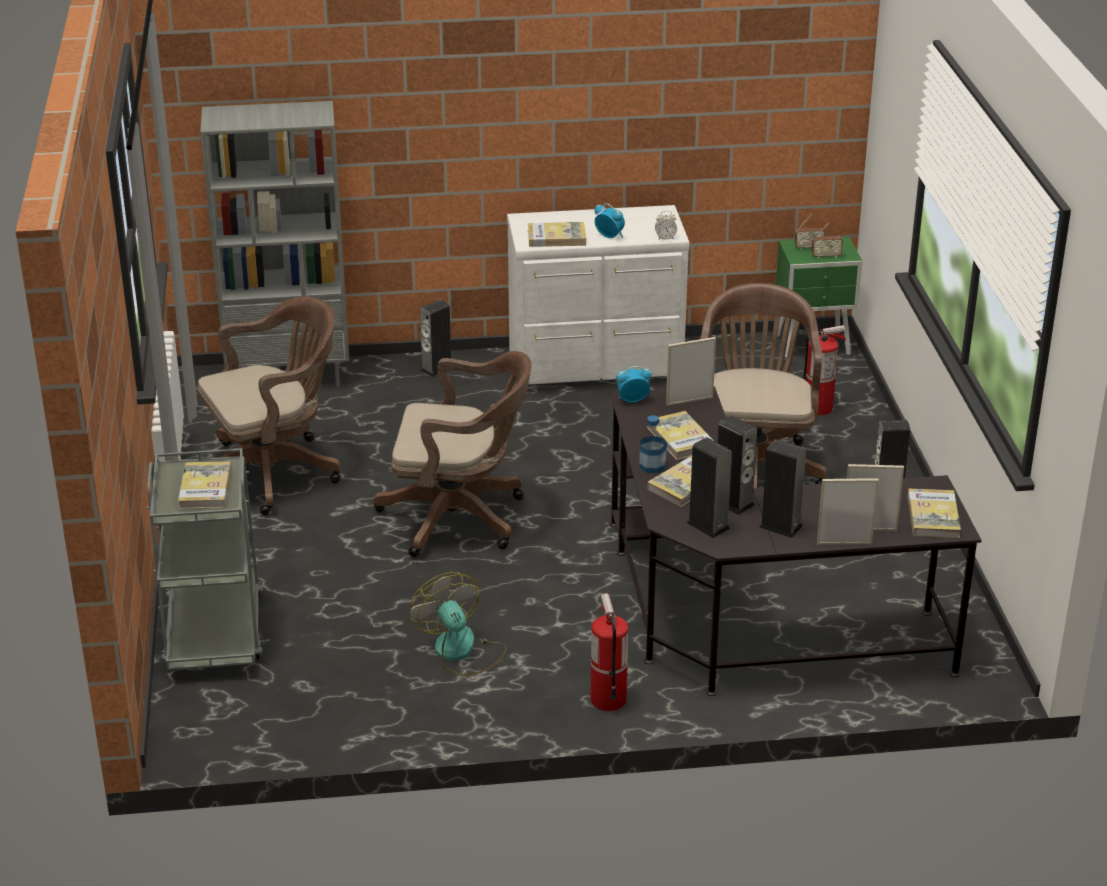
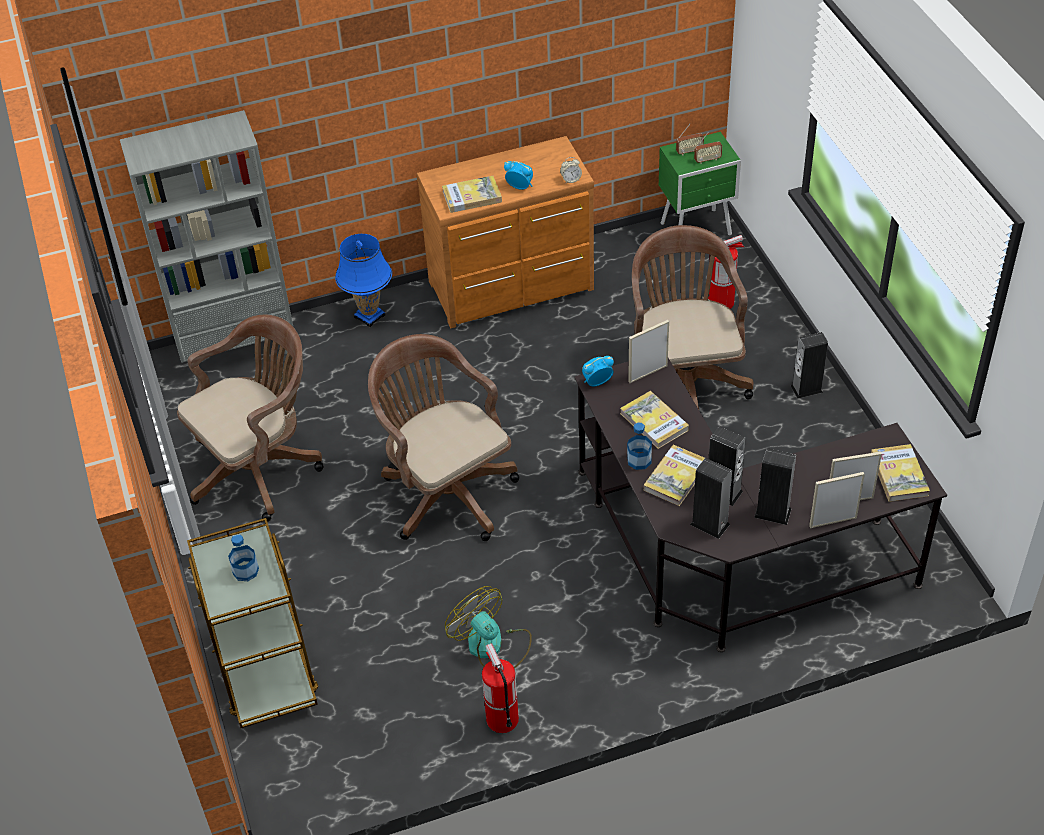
camera: 10 degrees left, 15 degrees up
(205, 488) = (245, 571): book -> bottle
(214, 631) = (265, 667): grey cart -> brown cart
(436, 369) = (370, 316): speaker -> blue table lamp
(460, 518) = (445, 491): brown office chair -> brown office chair turned 120 degrees counterclockwise
(597, 366) = (513, 288): white dresser -> brown dresser
(608, 699) = (635, 674): fire extinguisher -> fire extinguisher (502, 719)

